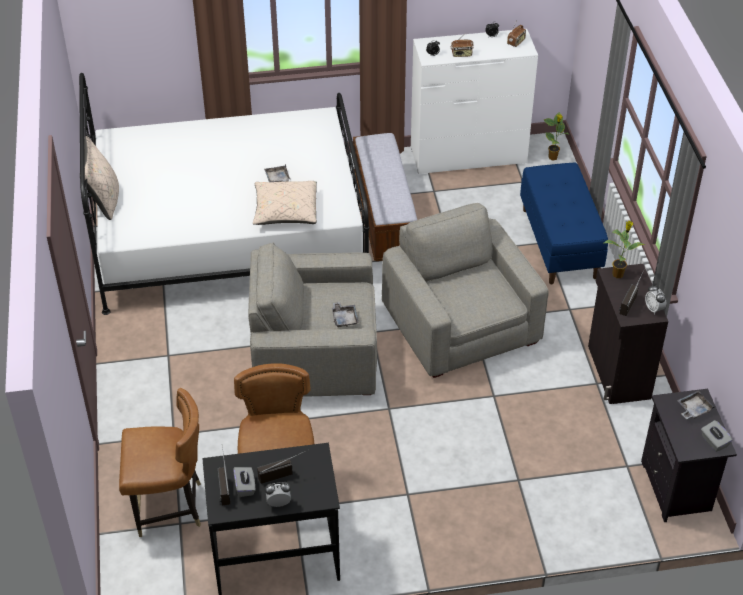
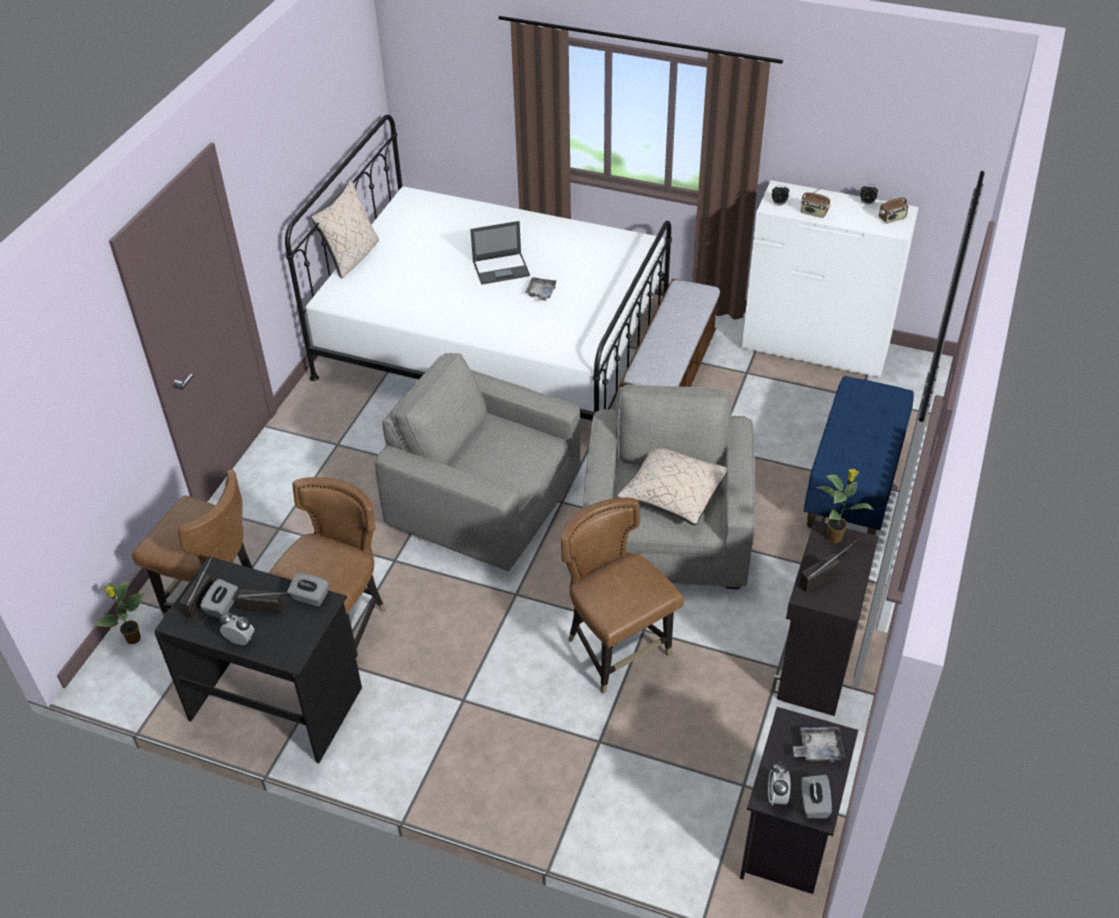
camera: 30 degrees right, 0 degrees up
(232, 170) = (501, 268): none -> laptop
(285, 212) = (521, 330): beige pillow -> beige pillow (672, 494)
(303, 454) = (310, 597): none -> grey tissue box
(344, 318) = (504, 469): grey tray -> none
(485, 416) = (616, 650): none -> brown chair
(553, 158) = (917, 383): potted plant -> potted plant (133, 639)
(653, 309) = (849, 598): alarm clock -> alarm clock (777, 796)

